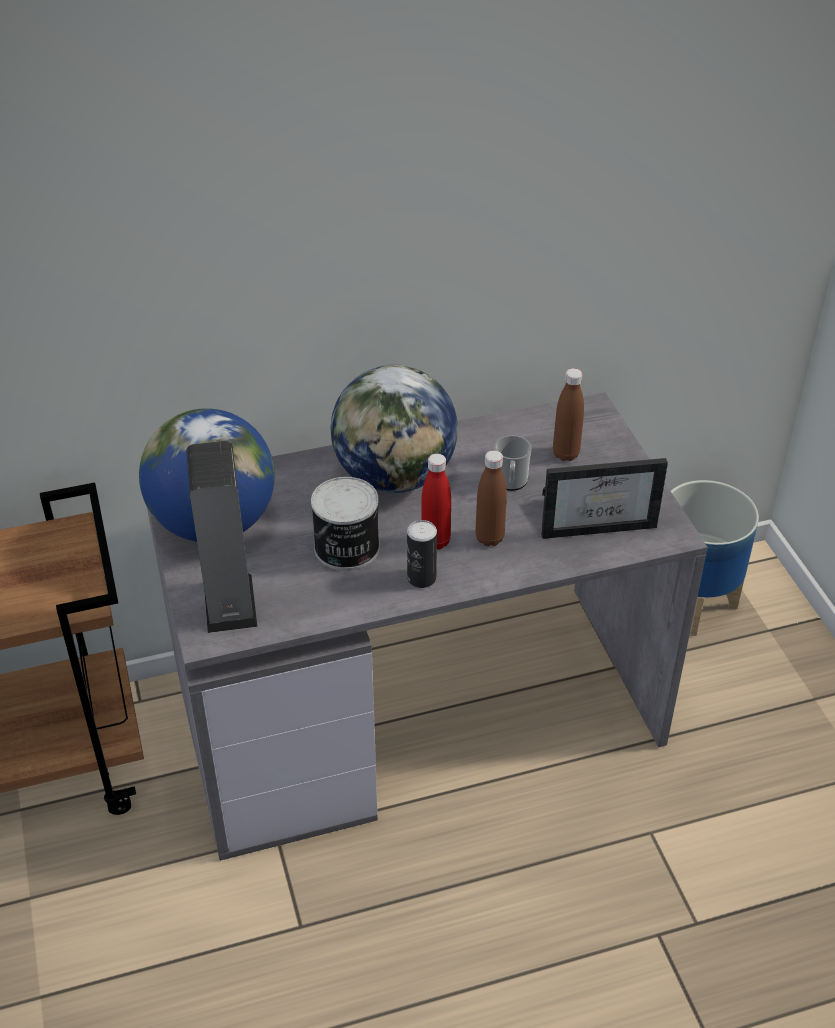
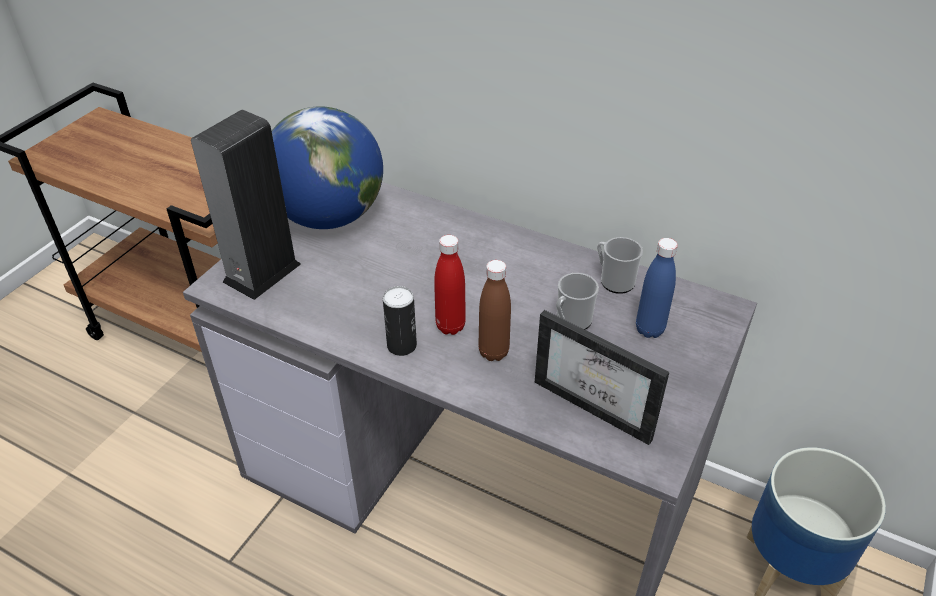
camera: 45 degrees right, 0 degrees up
(346, 549) = (383, 288): can -> none
(395, 477) = (488, 261): globe -> none
(500, 435) = (614, 280): none -> mug
(565, 454) = (649, 329): brown bottle -> blue bottle

